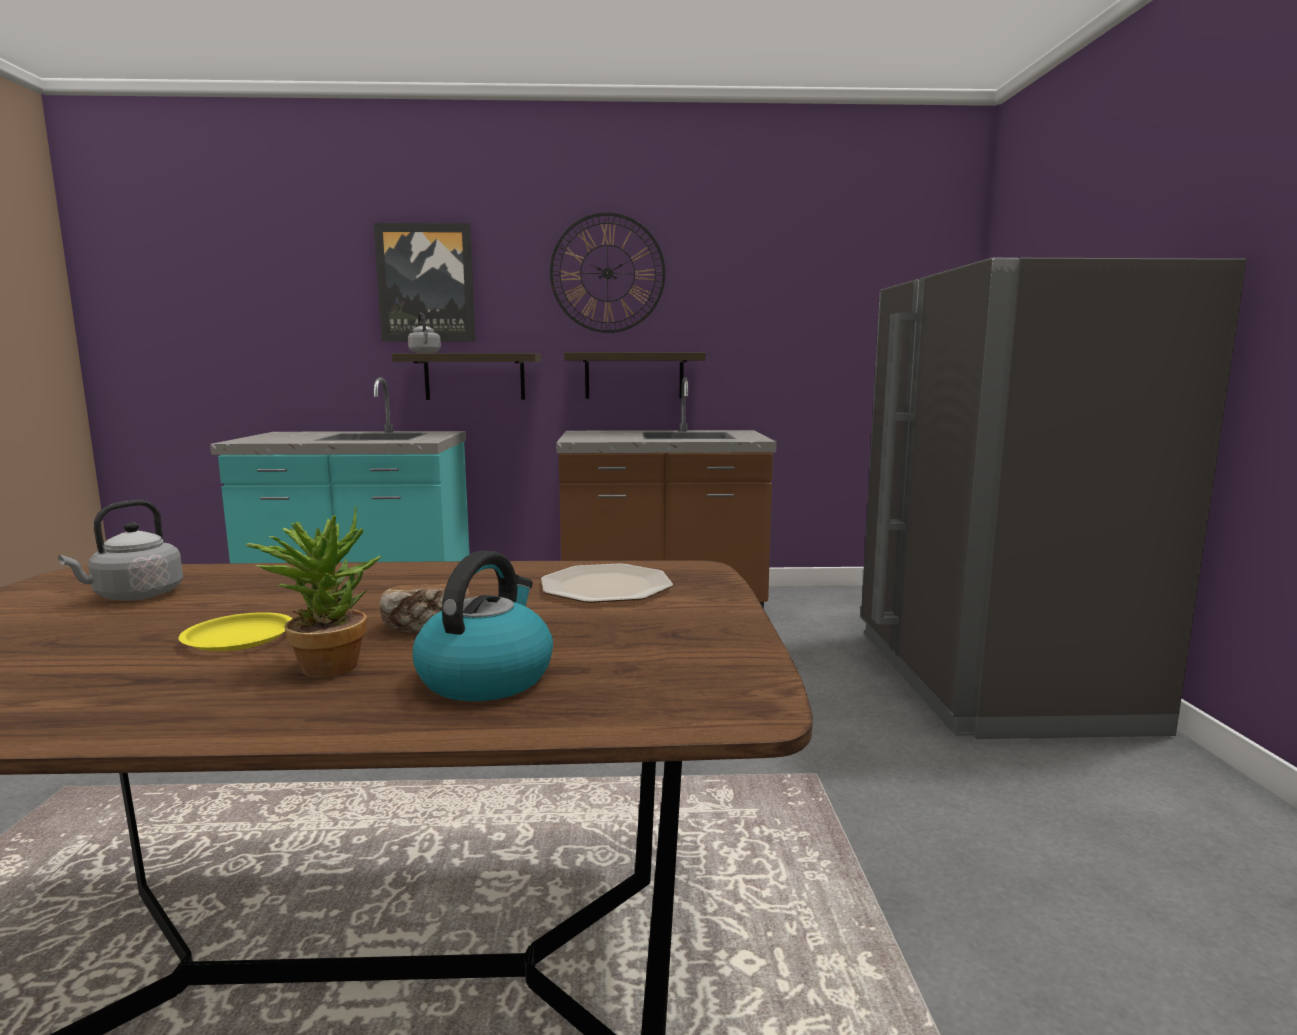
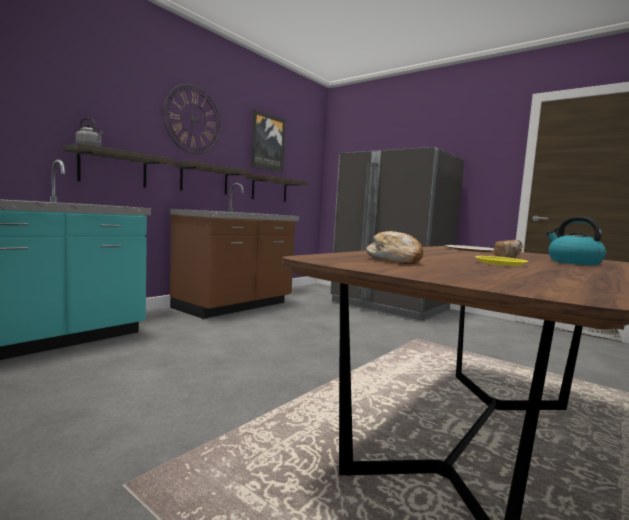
camera: 50 degrees left, 5 degrees down
(134, 596) = (394, 260): grey kettle -> bread
(325, 664) = (547, 264): potted plant -> none
(426, 283) = (81, 97): picture -> picture (267, 142)
(795, 378) = (269, 189): none -> shelf

